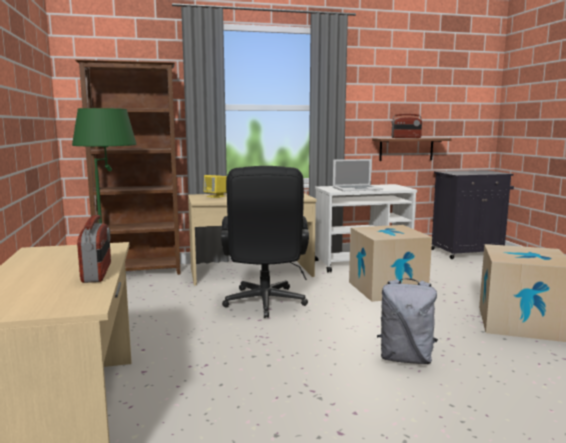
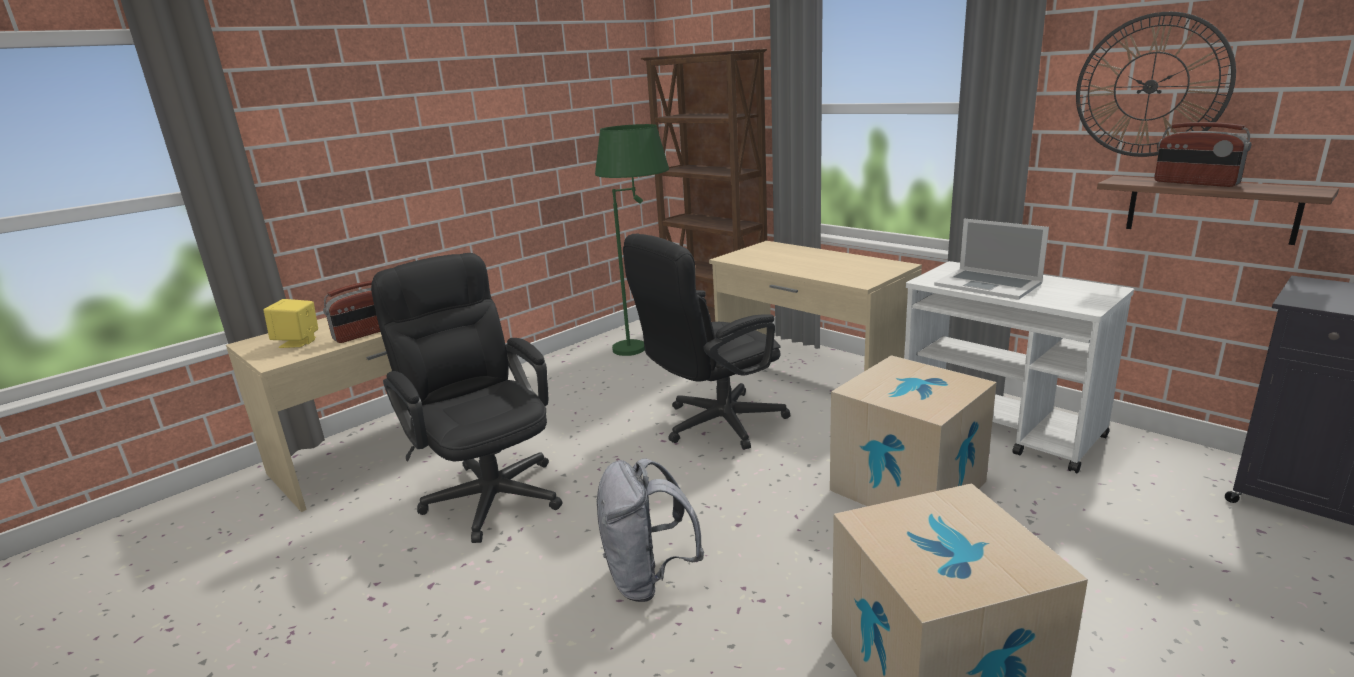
camera: 60 degrees right, 10 degrees up
(216, 196) = (776, 252): yellow speaker -> yellow speaker (298, 342)
(232, 386) = (488, 490): none -> black office chair
(382, 100) = (1150, 86): none -> wall clock

